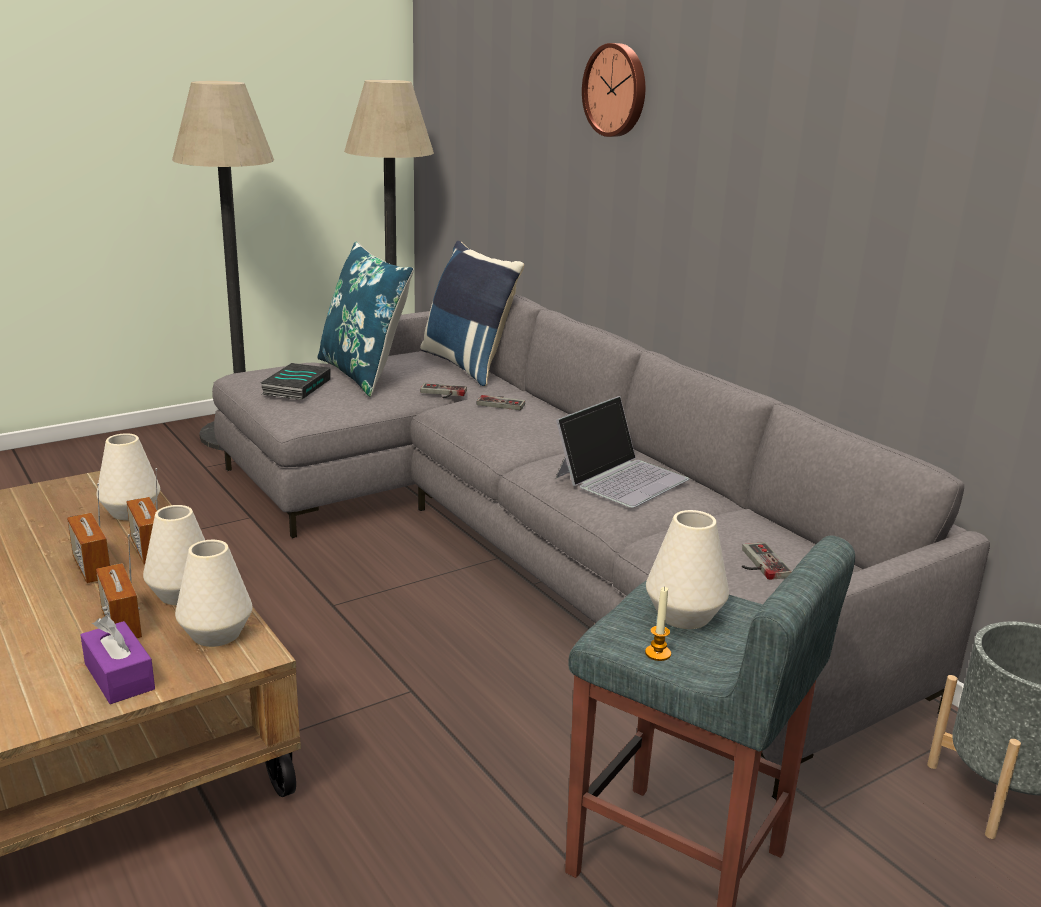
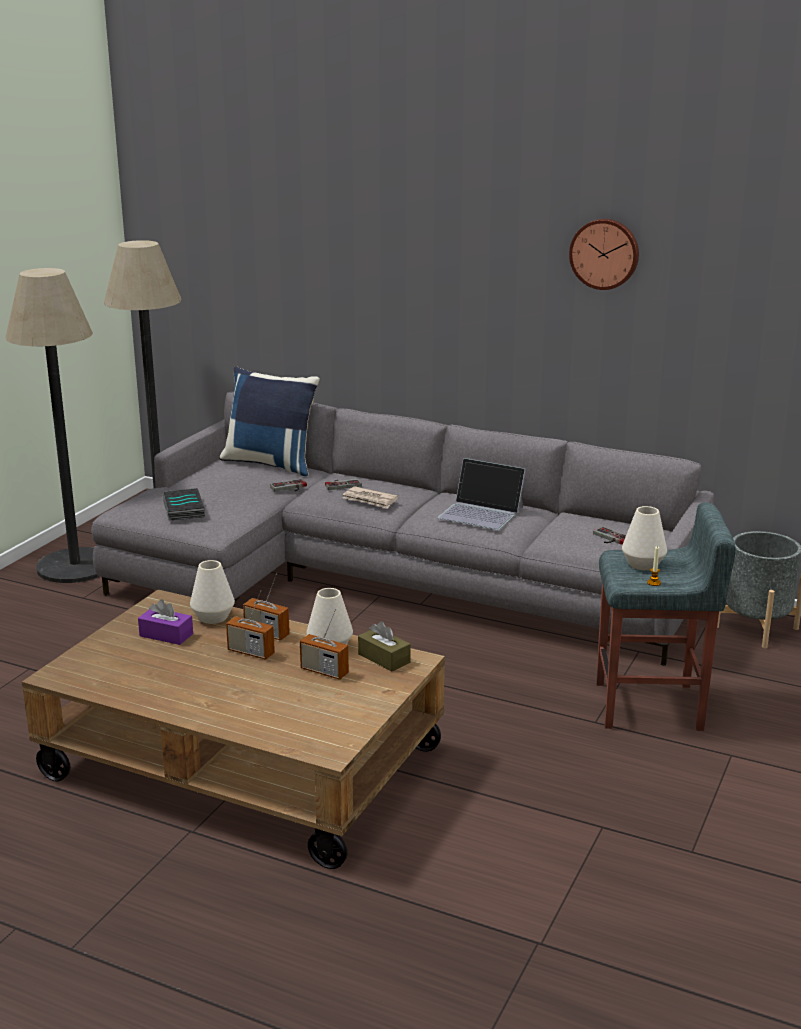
camera: 30 degrees left, 0 degrees up
(119, 676) = (369, 692): purple tissue box -> purple tissue box (166, 635)
(216, 634) = (384, 658): white vase -> brown tissue box
(364, 374) = (212, 487): blue pillow -> none
(505, 427) = (370, 500): none -> newspaper
(617, 90) = (379, 244): wall clock -> wall clock (605, 253)
(621, 477) = (481, 512): laptop -> laptop turned 105 degrees clockwise

